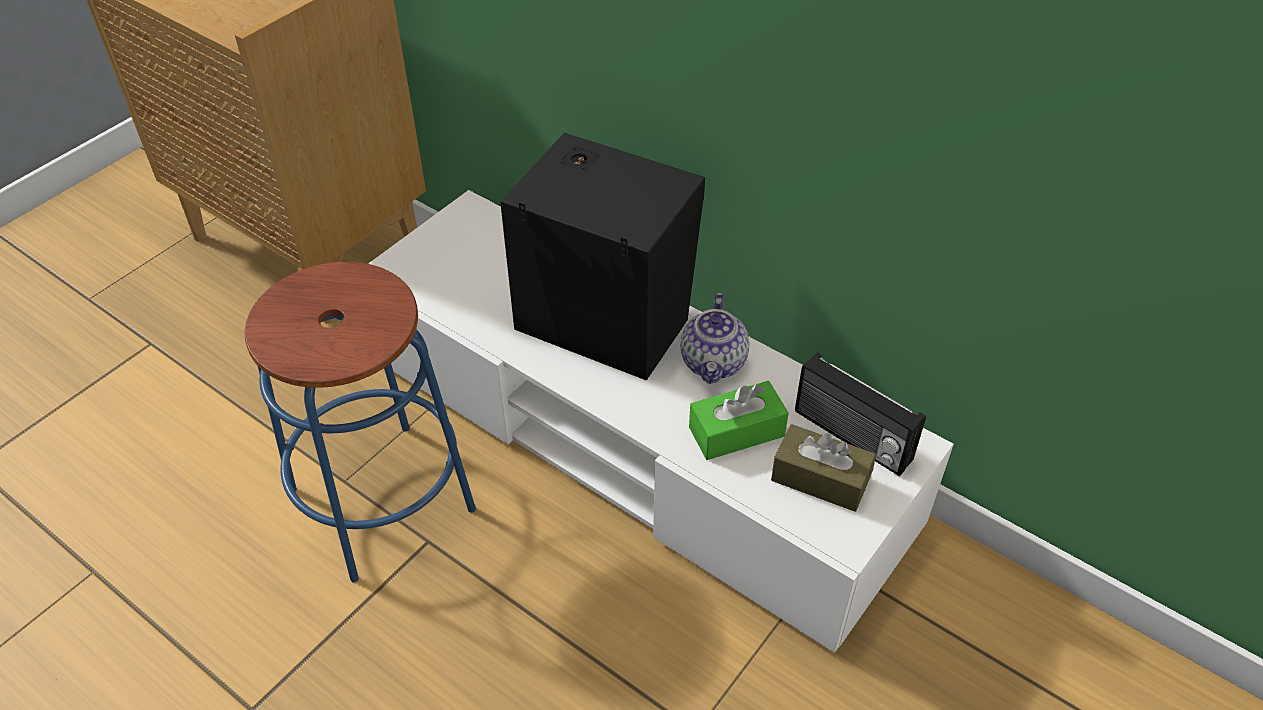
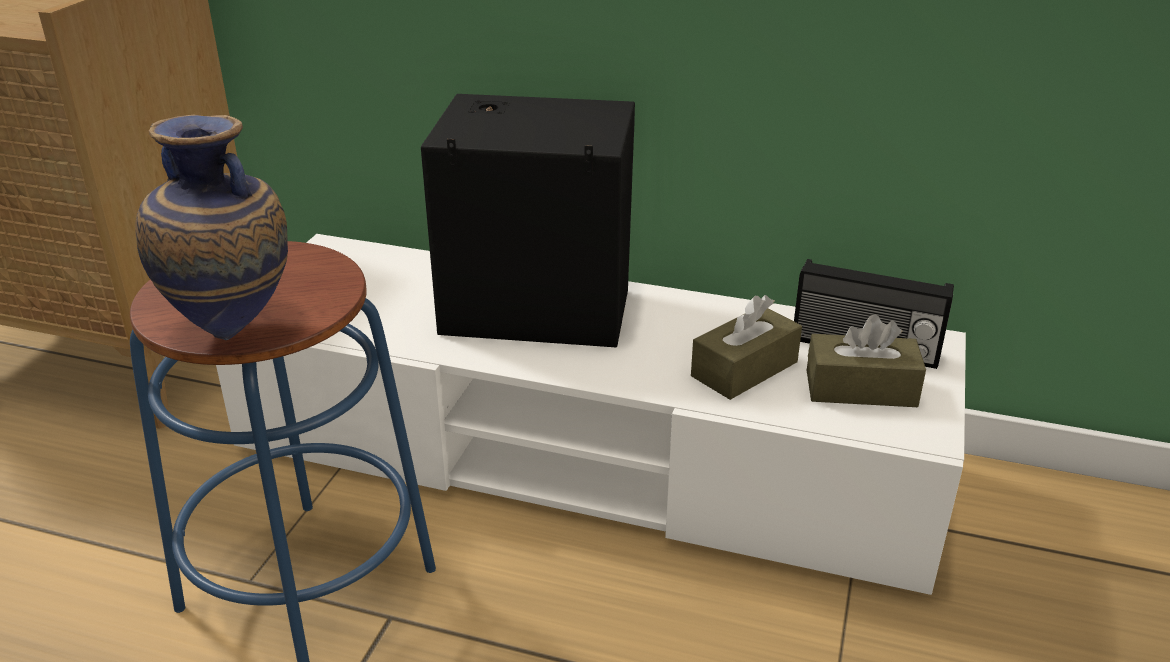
camera: 20 degrees left, 15 degrees down
(306, 356) = (235, 330): none -> vase
(714, 363) = (680, 319): teapot -> none
(736, 432) = (744, 369): green tissue box -> brown tissue box

